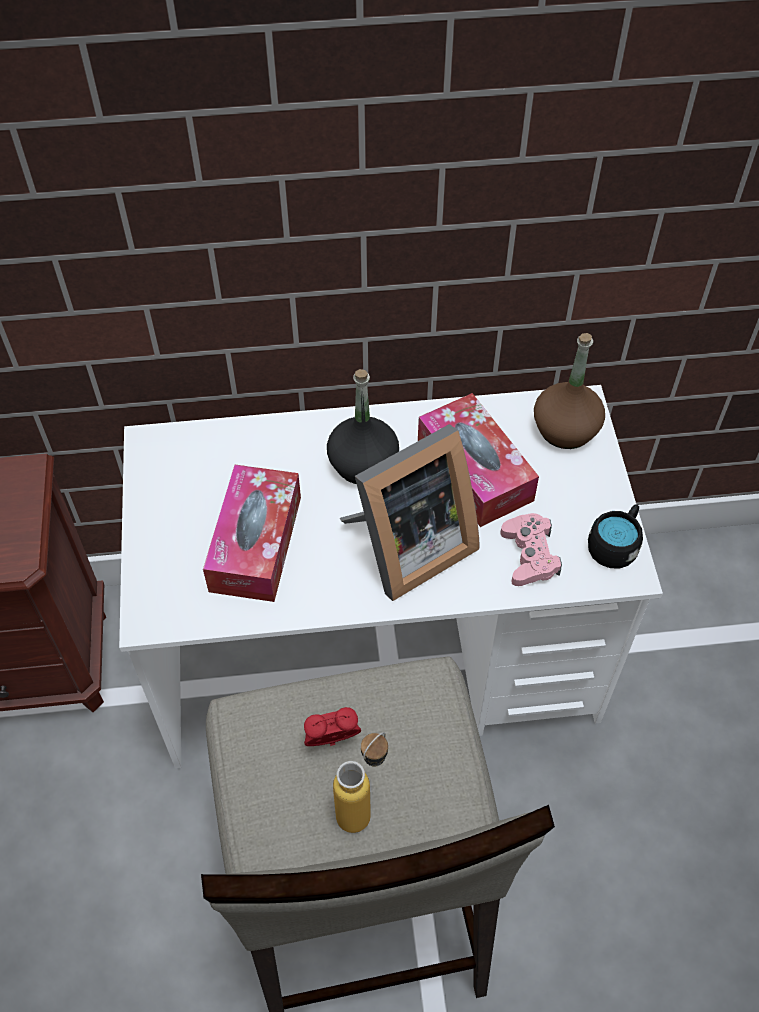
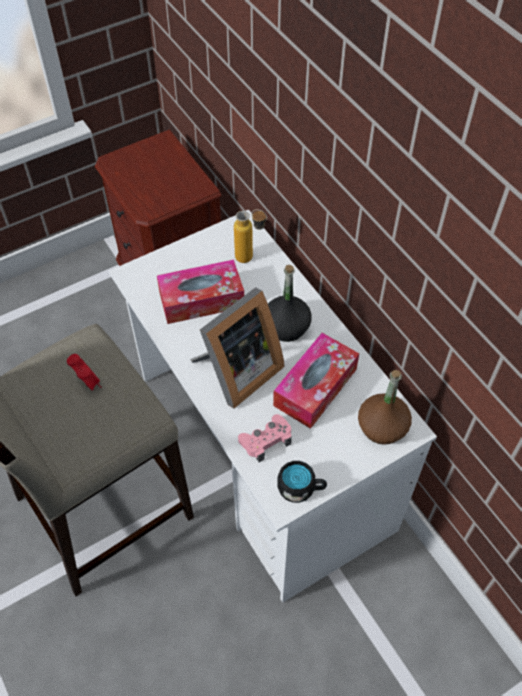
camera: 65 degrees right, 0 degrees up
(363, 806) = (55, 413): bottle -> bottle (251, 259)
(406, 548) = (236, 372): picture frame -> picture frame turned 75 degrees counterclockwise

